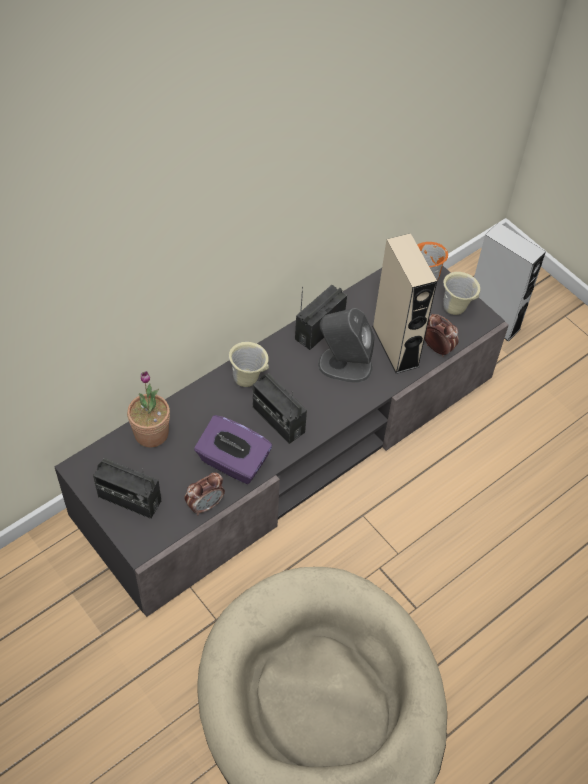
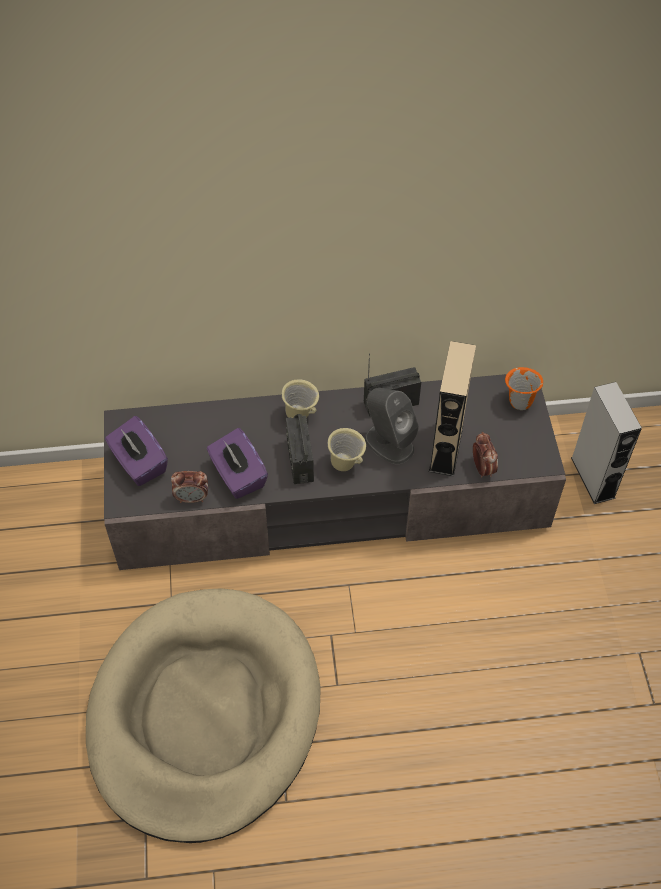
camera: 35 degrees right, 0 degrees up
(129, 499) = (139, 463): radio -> purple tissue box
(151, 433) = (192, 421): potted plant -> none
(456, 307) = (527, 441): beige mug -> beige mug (346, 464)

